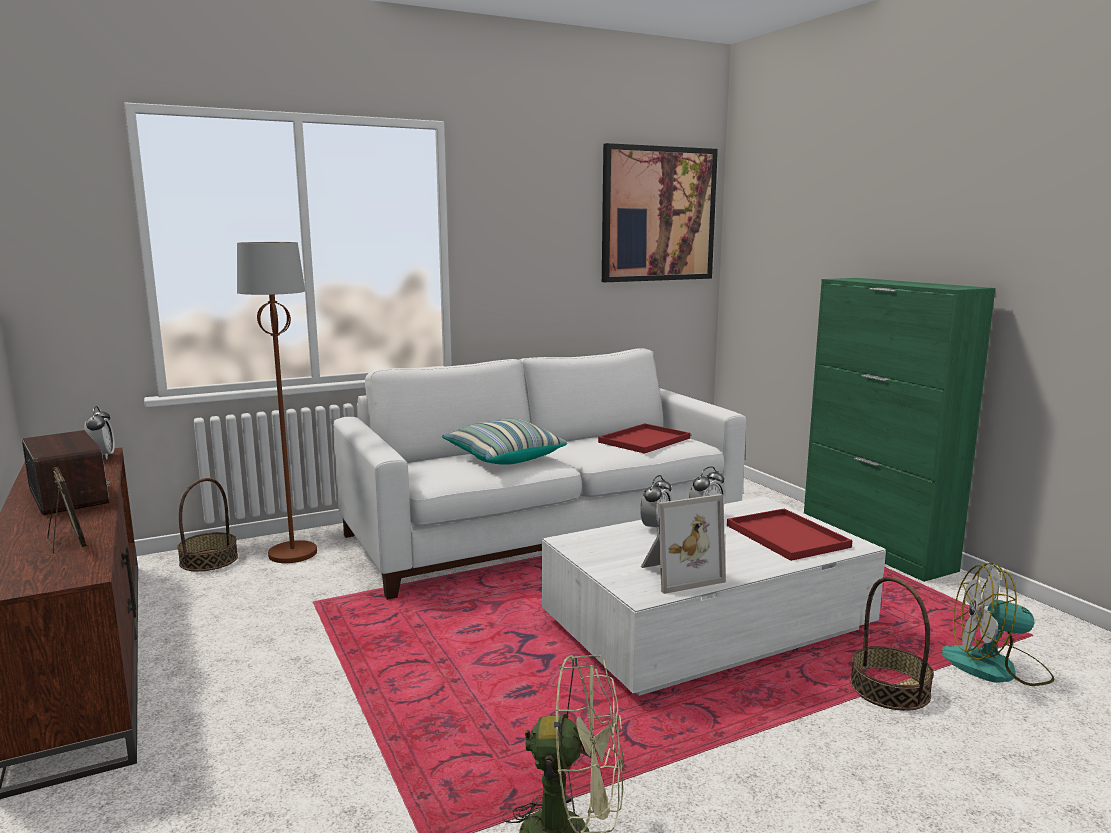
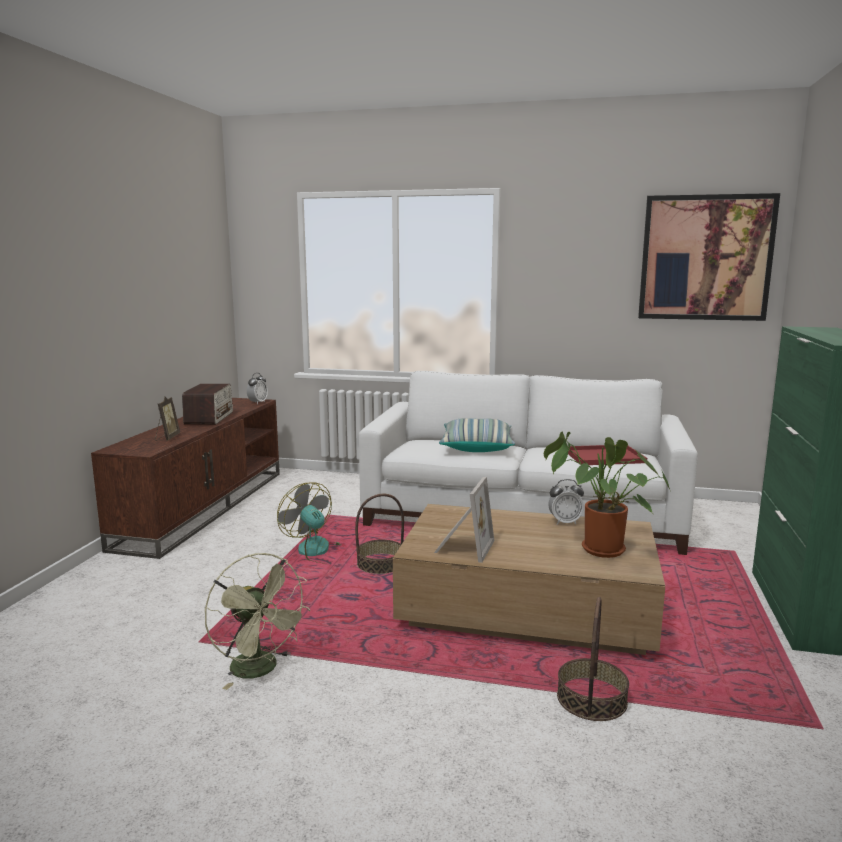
camera: 40 degrees right, 0 degrees up
(209, 560) = (314, 479): basket -> basket (380, 564)
(293, 553) = (357, 487): brown floor lamp -> none
(656, 528) = (512, 518): alarm clock -> none
(677, 574) = (462, 548): picture frame -> picture frame turned 90 degrees counterclockwise
(708, 627) = (528, 608): white coffee table -> brown coffee table
(784, 535) = (598, 550): red tray -> potted plant
(996, 667) = (725, 730): fan -> fan (319, 551)

